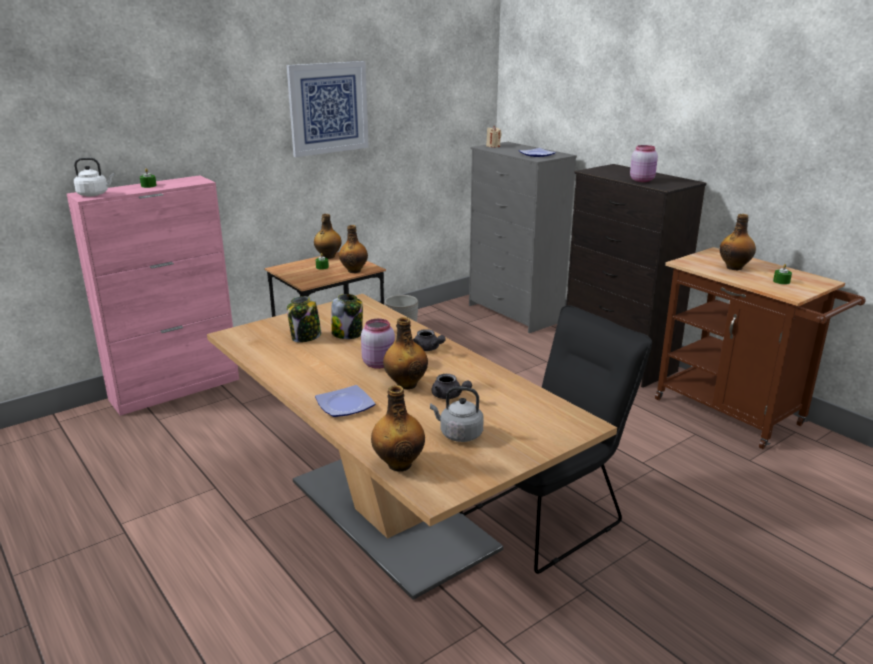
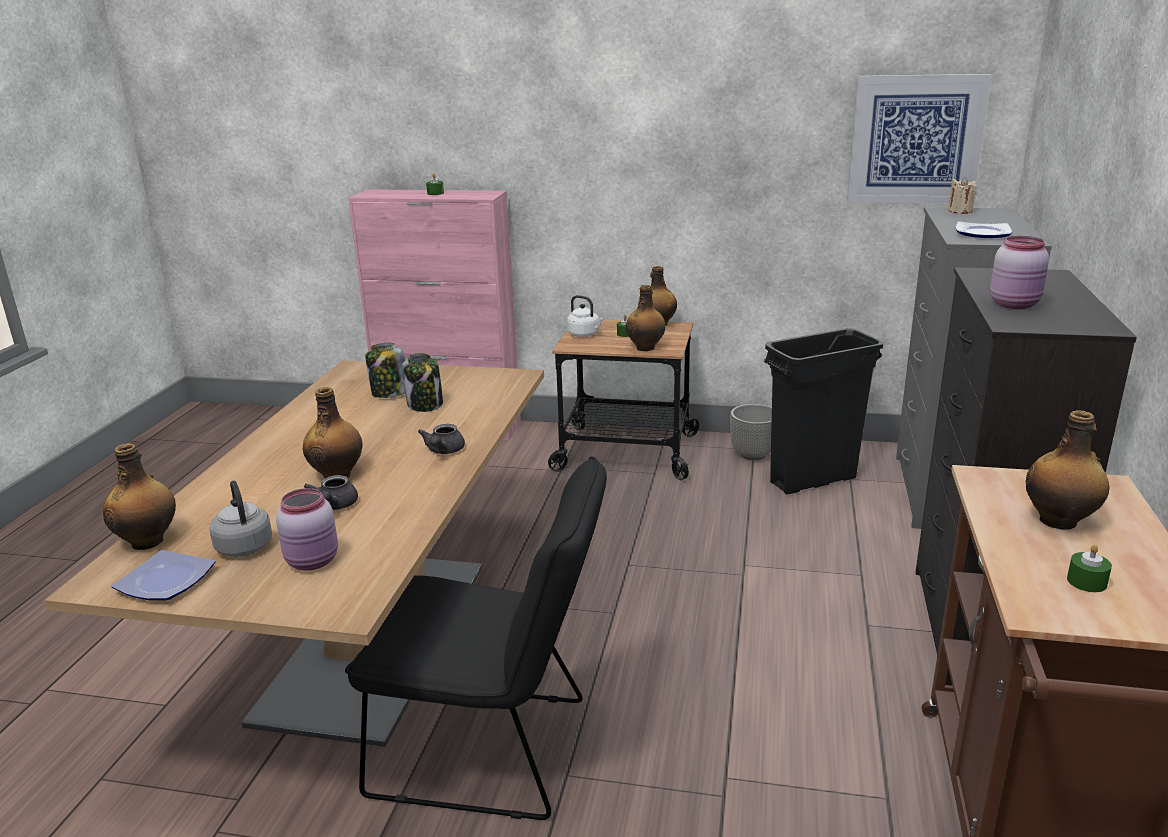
camera: 50 degrees right, 0 degrees up
(94, 194) = (377, 193): white kettle -> white kettle (585, 334)
(328, 108) = (691, 124): picture -> picture (915, 140)
(344, 405) = (253, 469): plate -> plate (164, 581)
(379, 363) = (372, 445): pink jar -> pink jar (314, 561)
(452, 330) = (812, 481): none -> black trash can

